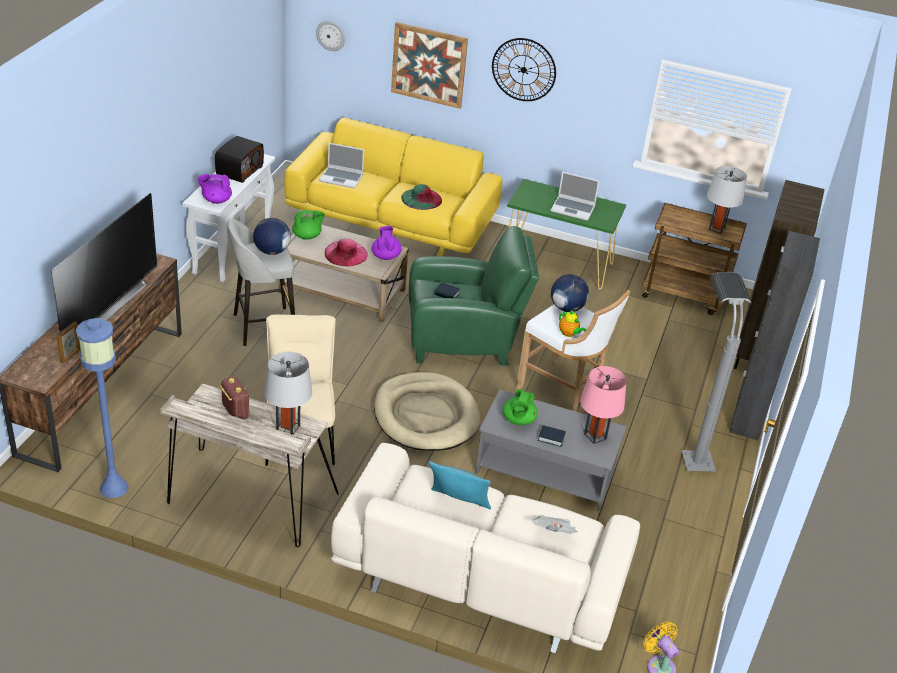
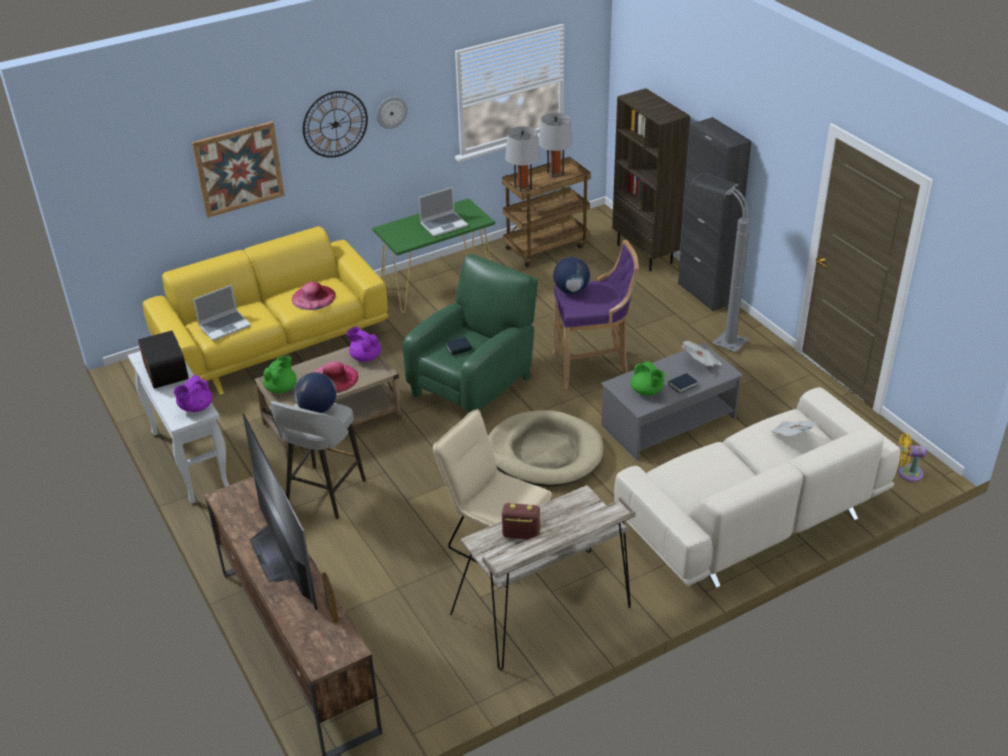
camera: 45 degrees left, 0 degrees up
(113, 488) = (443, 700): blue floor lamp -> none
(288, 427) = (573, 511): grey table lamp -> grey table lamp (523, 188)
(331, 35) = (121, 193): wall clock -> wall clock (391, 112)
(421, 199) = (313, 297): green hat -> pink hat
(458, 505) = (718, 470): turquoise pillow -> none
(563, 394) = (593, 366): white stool -> purple stool
(569, 334) = (603, 305): teapot -> none
(595, 436) = (700, 363): pink table lamp -> newspaper

